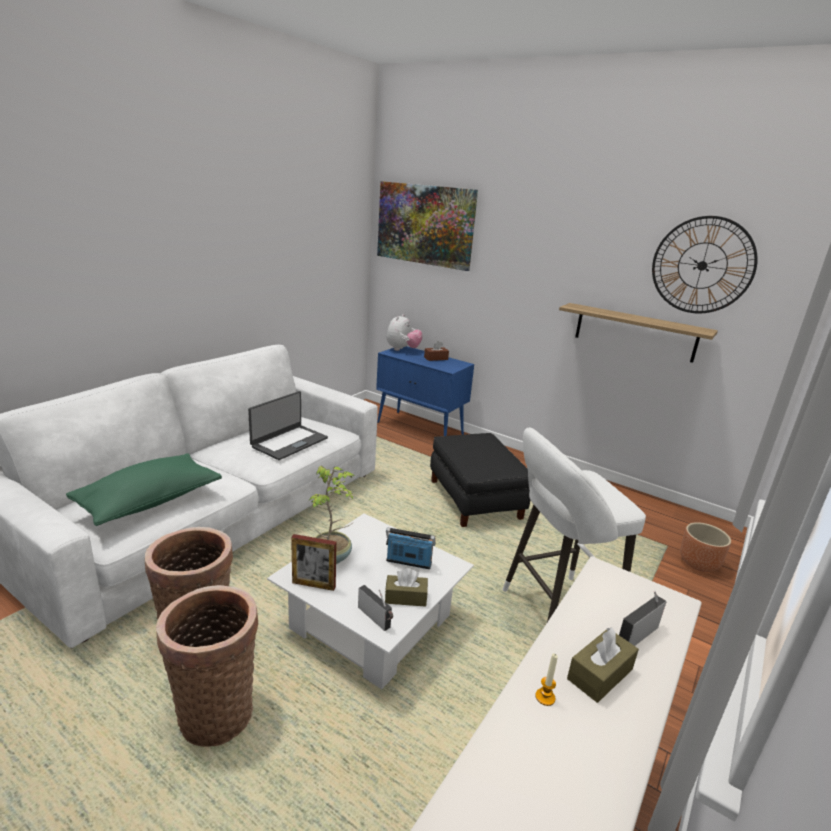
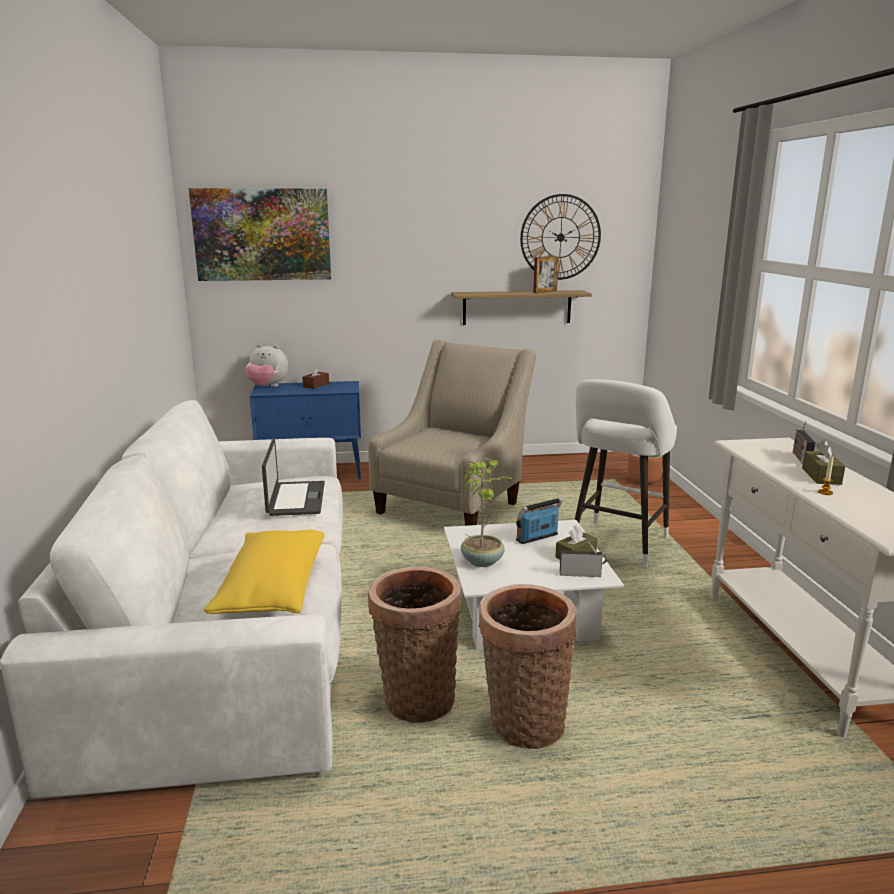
camera: 40 degrees left, 5 degrees down
(149, 501) = (272, 590): green pillow -> yellow pillow
(313, 585) = (506, 580): picture frame -> picture frame (545, 292)
(402, 349) = (267, 387): plush toy -> plush toy turned 120 degrees clockwise
(476, 499) = (453, 505): black ottoman -> beige armchair

